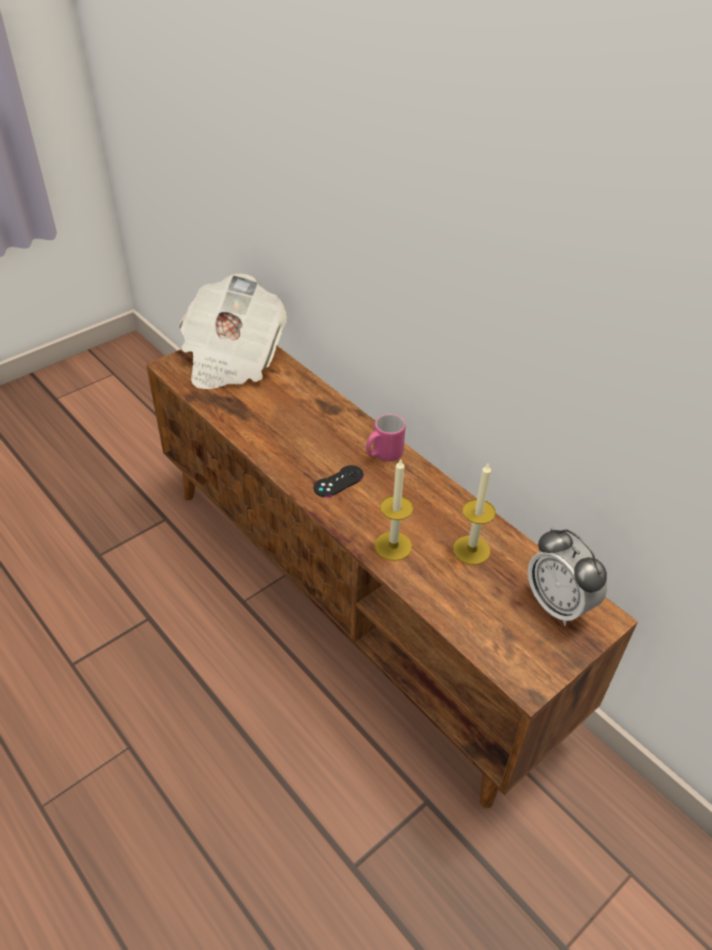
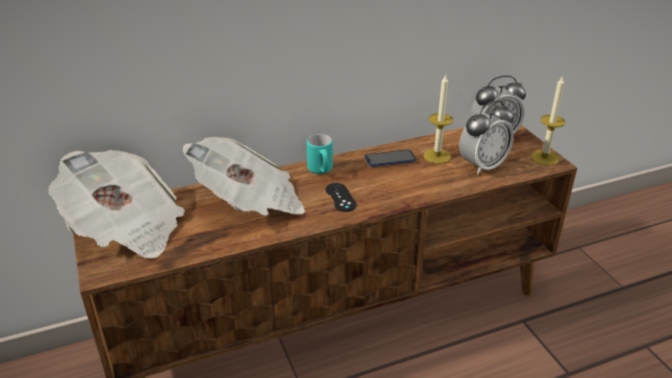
camera: 70 degrees left, 10 degrees down
(300, 419) = (250, 202): none -> newspaper
(383, 455) = (321, 171): pink mug -> turquoise mug
(393, 546) = (422, 186): candle -> candle (544, 158)
(438, 507) = (390, 159): none -> phone
(472, 600) = (482, 166): none -> alarm clock

